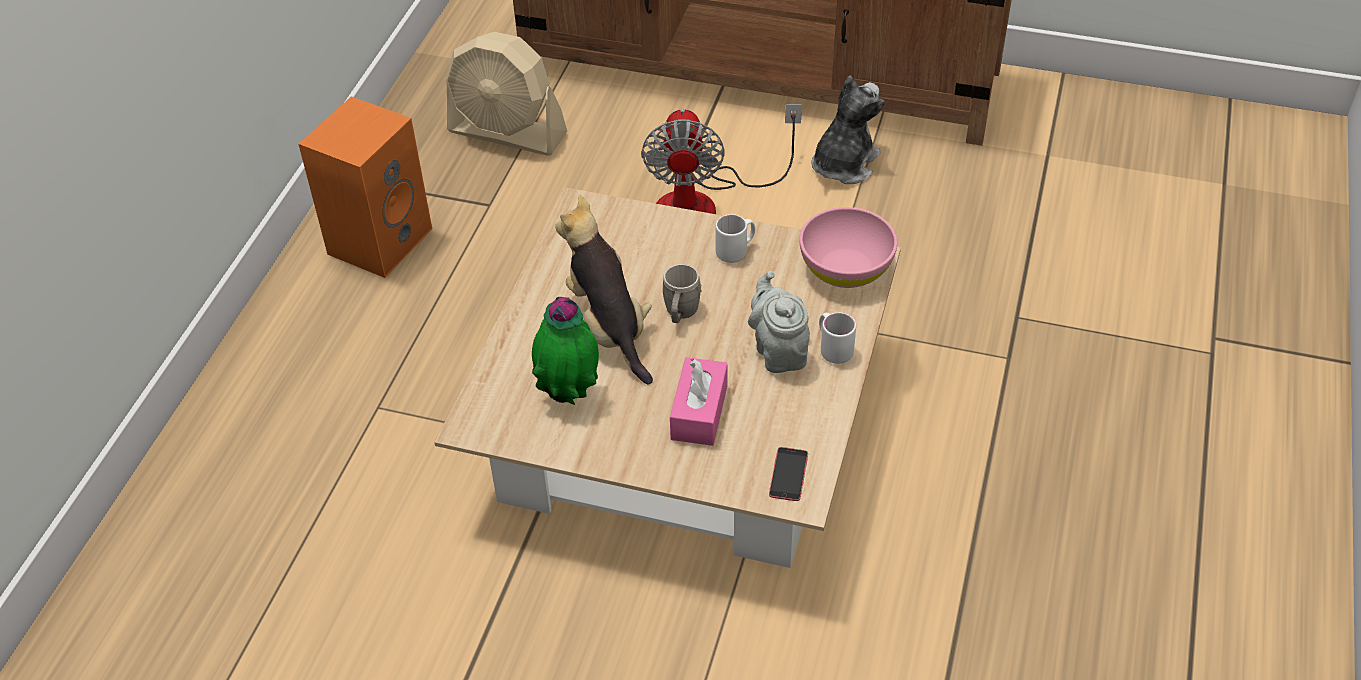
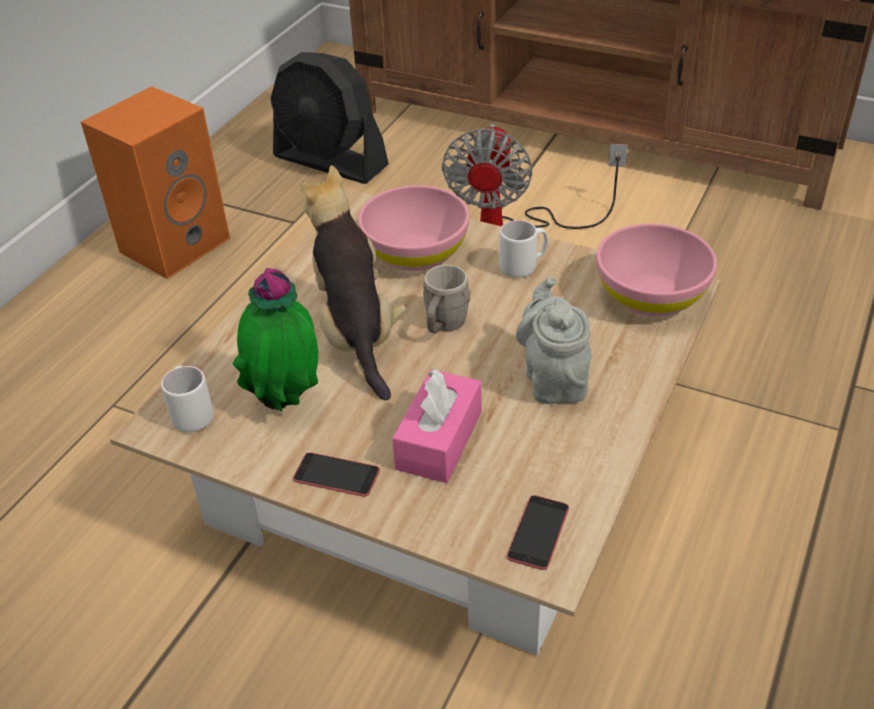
camera: 10 degrees right, 5 degrees down
(507, 133) = (330, 162): beige fan -> black fan
(626, 449) = (336, 475): none -> phone
(640, 247) = (415, 253): none -> pink bowl
(833, 349) = (622, 383): white mug -> white mug (191, 414)
(843, 164) = (667, 215): plush toy -> none

